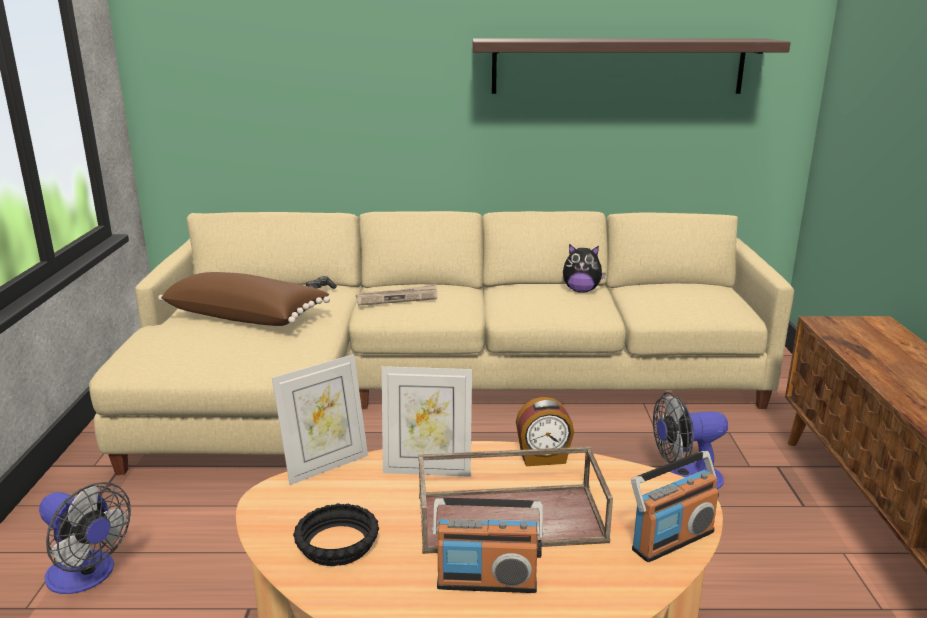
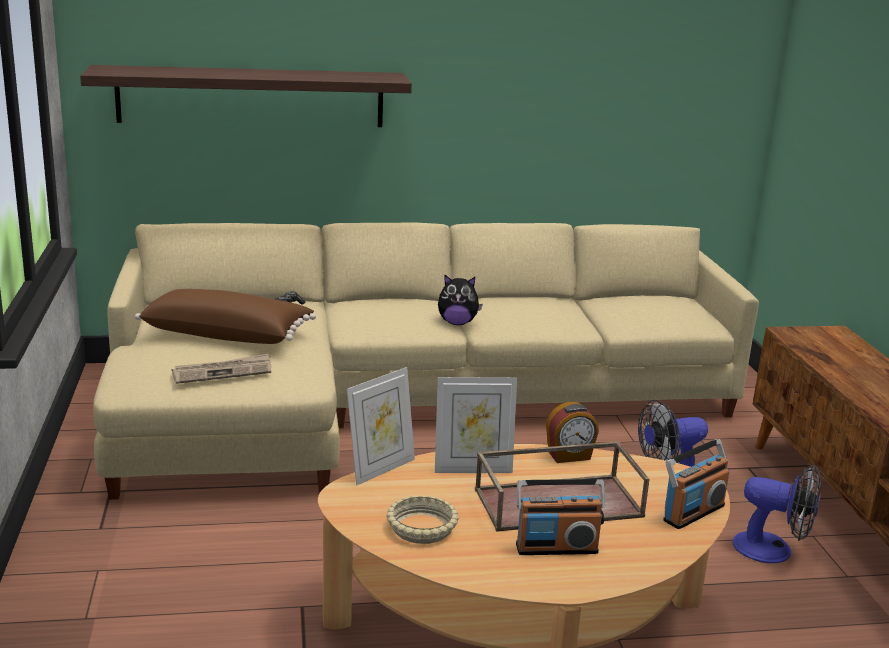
camera: 10 degrees left, 0 degrees up
(87, 576) = (132, 589): fan -> fan (773, 550)
(338, 543) = (423, 527): black bowl -> beige bowl
(397, 298) = (373, 313): newspaper -> newspaper (223, 372)
(581, 290) = (553, 304): plush toy -> plush toy (457, 323)
(617, 66) = (584, 77): shelf -> shelf (251, 97)

